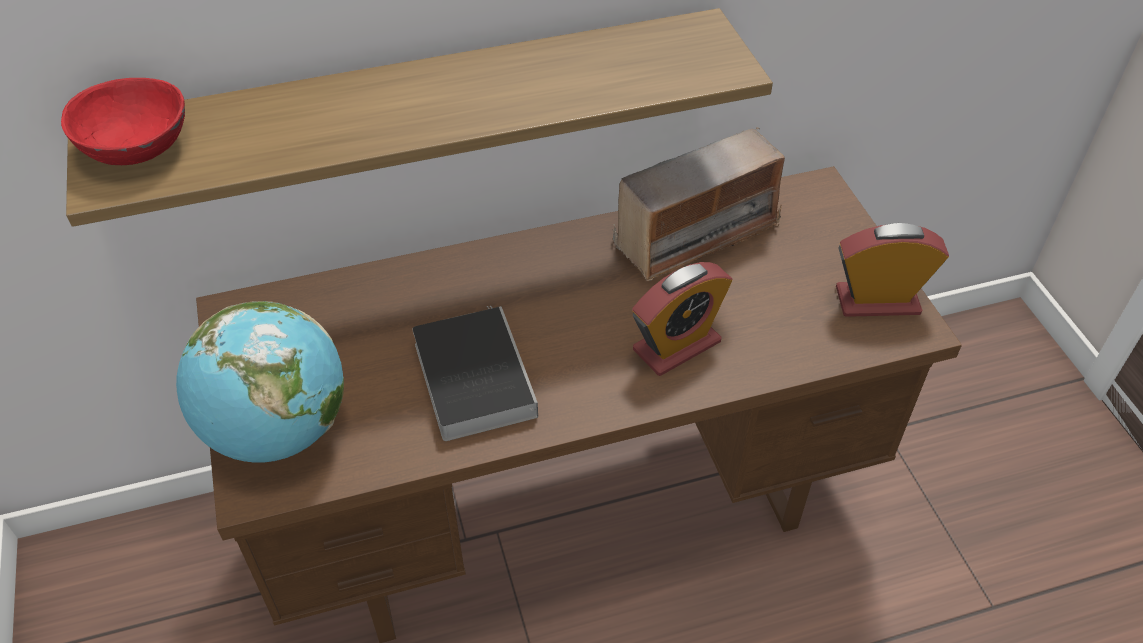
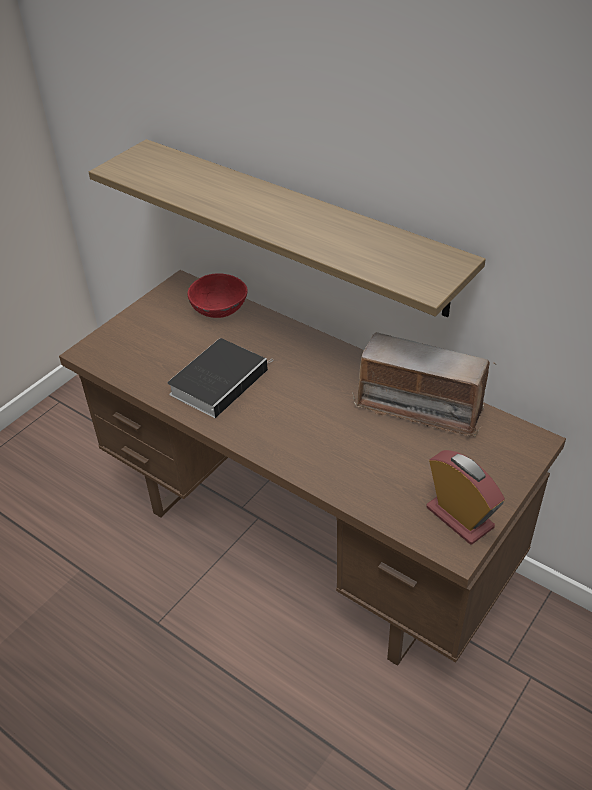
camera: 55 degrees right, 5 degrees down
(135, 147) = (145, 161): red bowl -> red bowl (218, 308)
(278, 430) = (126, 340): globe -> none
(676, 345) = (321, 444): alarm clock -> none

